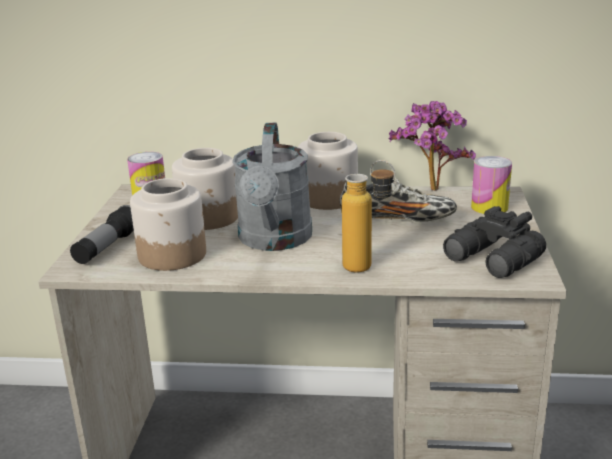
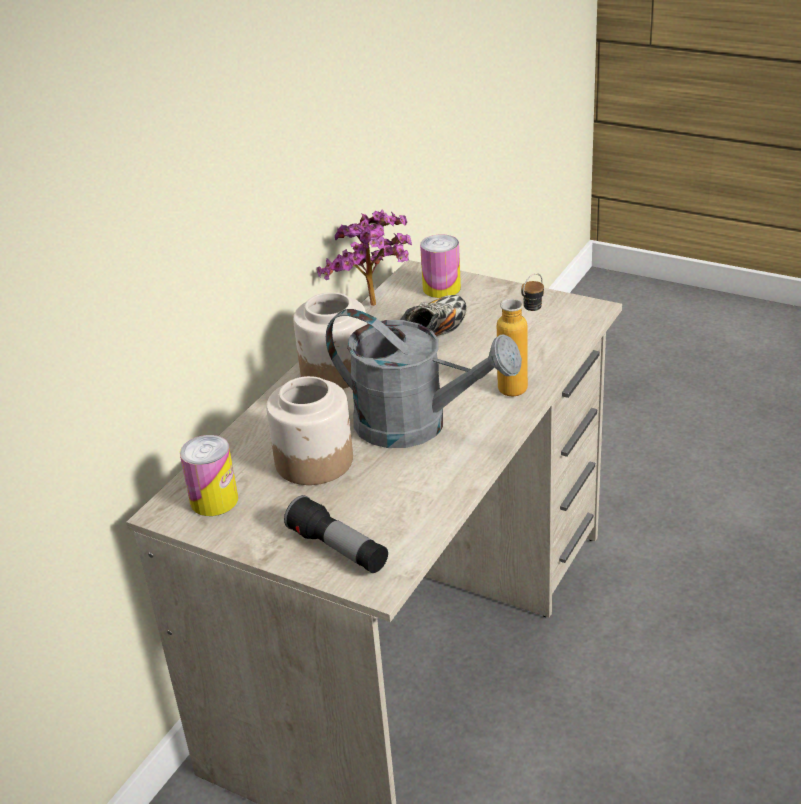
camera: 65 degrees left, 10 degrees up
(173, 255) = (398, 500): jar -> none
(493, 260) = (549, 318): black binoculars -> none

